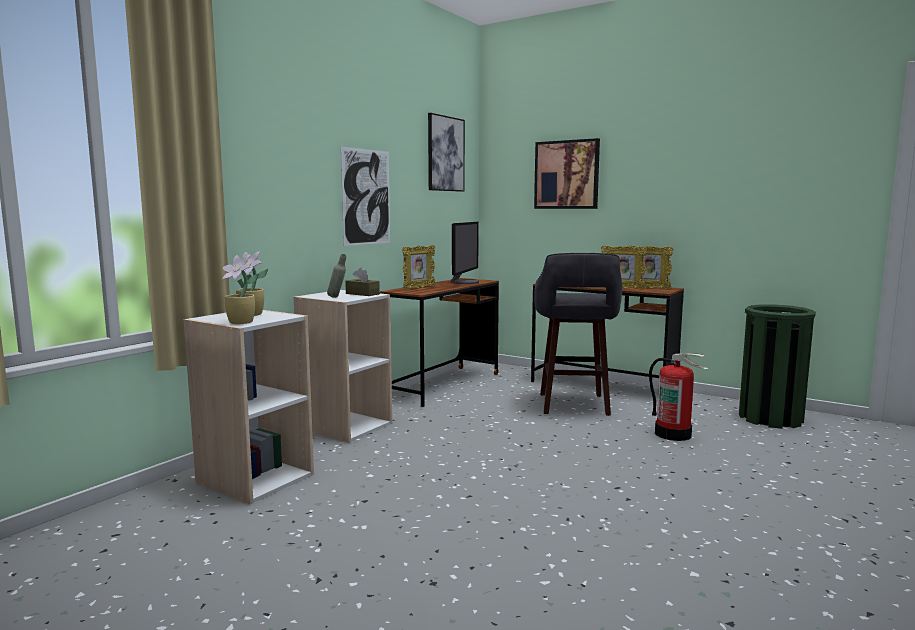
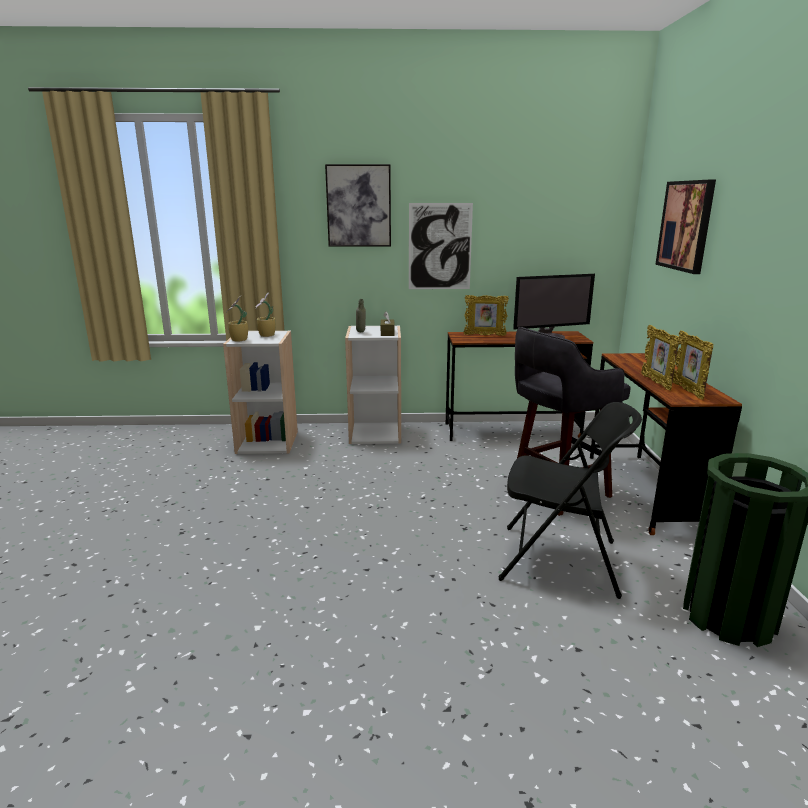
camera: 55 degrees right, 10 degrees up
(445, 154) = (568, 198): picture -> picture (359, 206)
(673, 434) = (558, 560): fire extinguisher -> black chair

